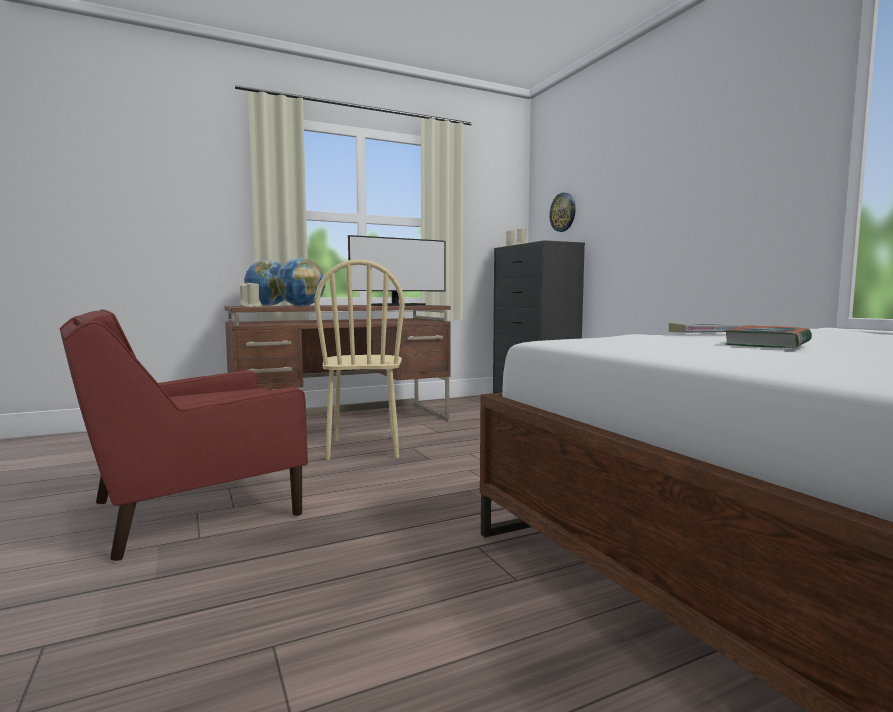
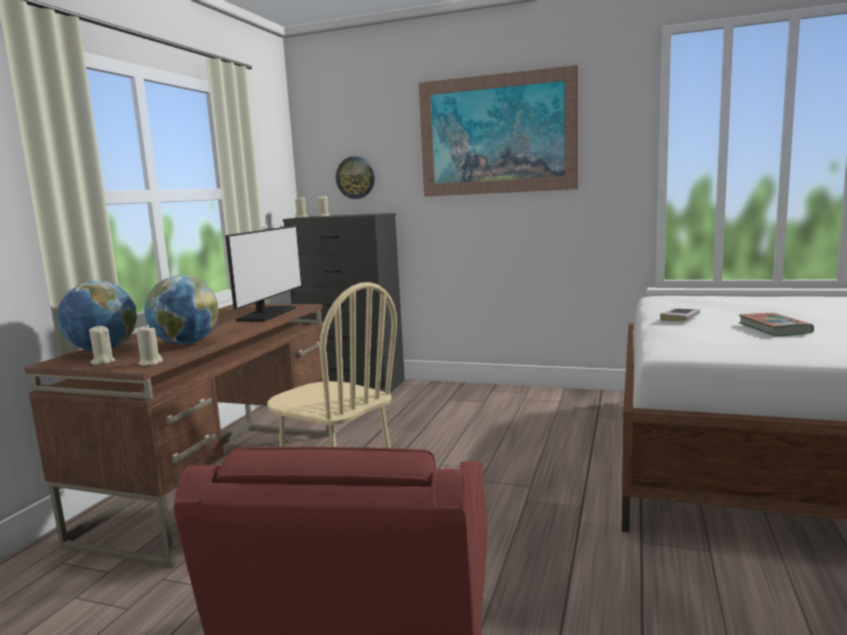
camera: 45 degrees left, 5 degrees up
(671, 151) = (497, 134): none -> picture

